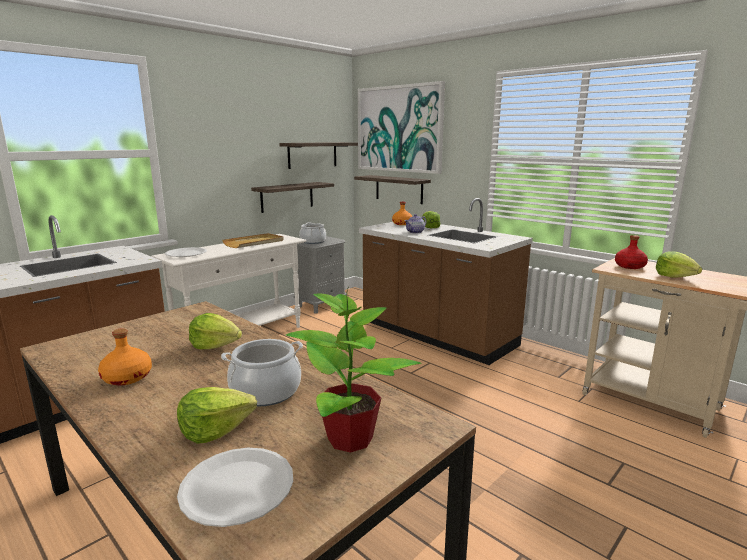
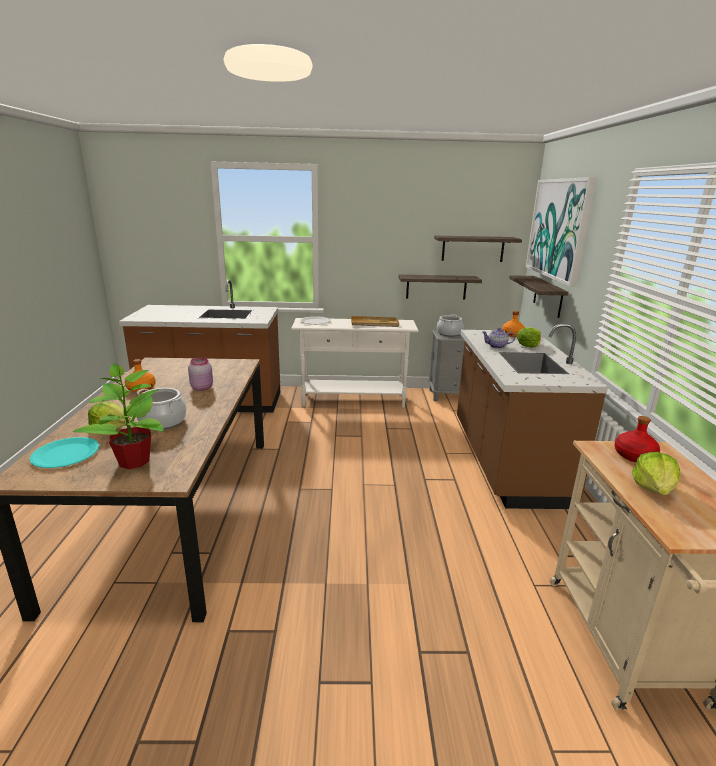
camera: 45 degrees right, 5 degrees up
(215, 345) = (202, 387): lettuce -> pink jar
(237, 487) = (65, 454): white plate -> turquoise plate

